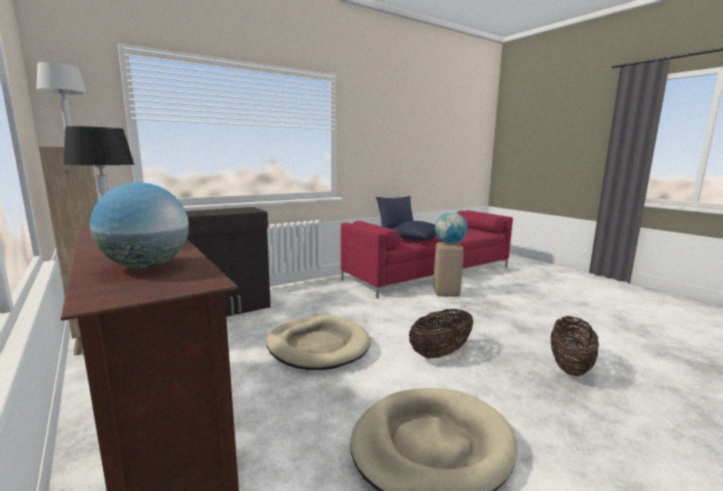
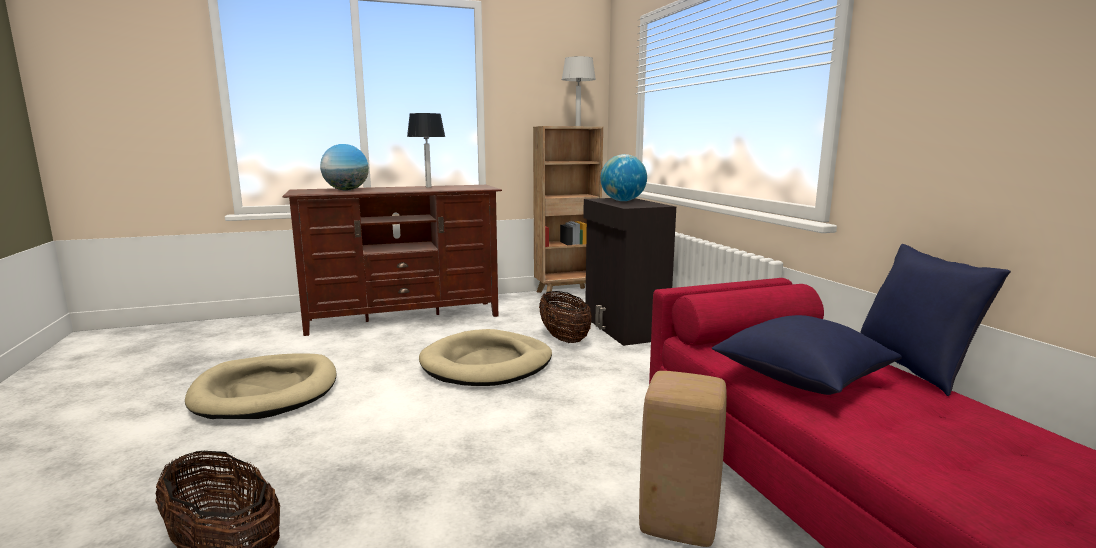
camera: 105 degrees right, 0 degrees up
(440, 353) = (401, 434): basket -> basket (564, 339)
(450, 243) = (691, 384): globe -> globe (622, 201)

